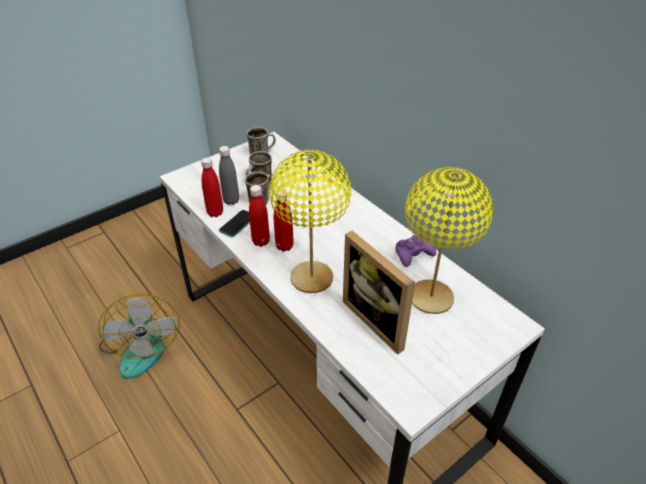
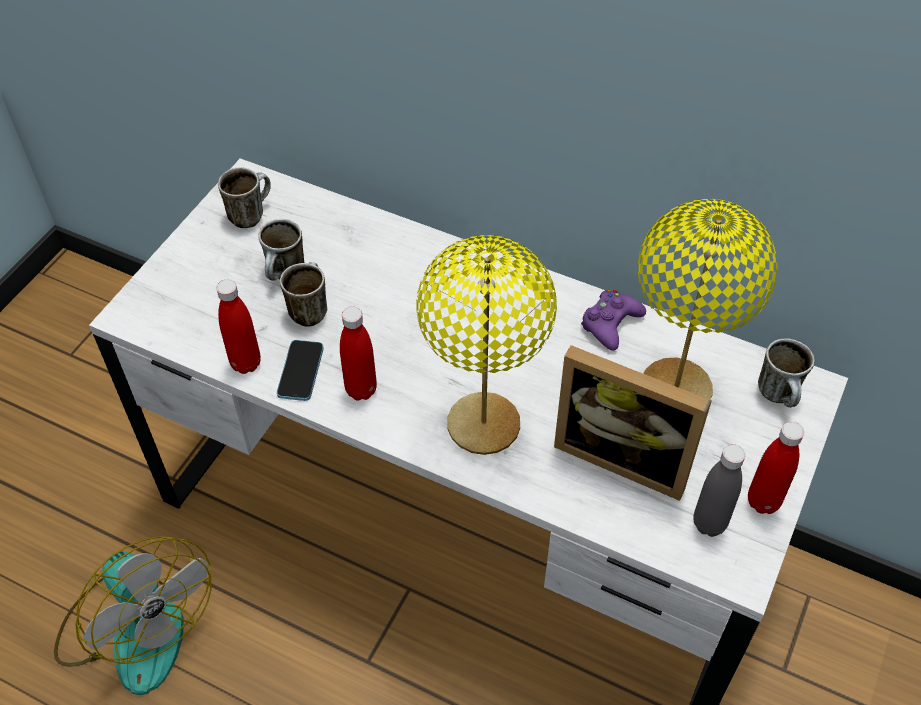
camera: 25 degrees left, 10 degrees up
(231, 200) = (258, 329): grey bottle -> grey bottle (709, 523)
(284, 246) = (405, 384): red bottle -> red bottle (763, 501)
(494, 323) = (780, 396): none -> mug

